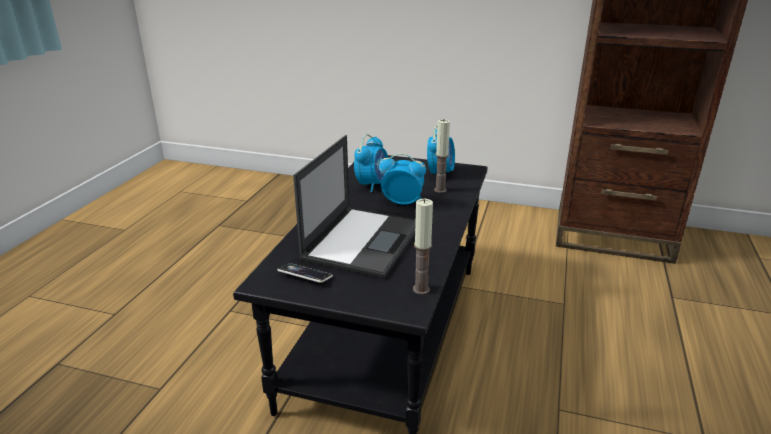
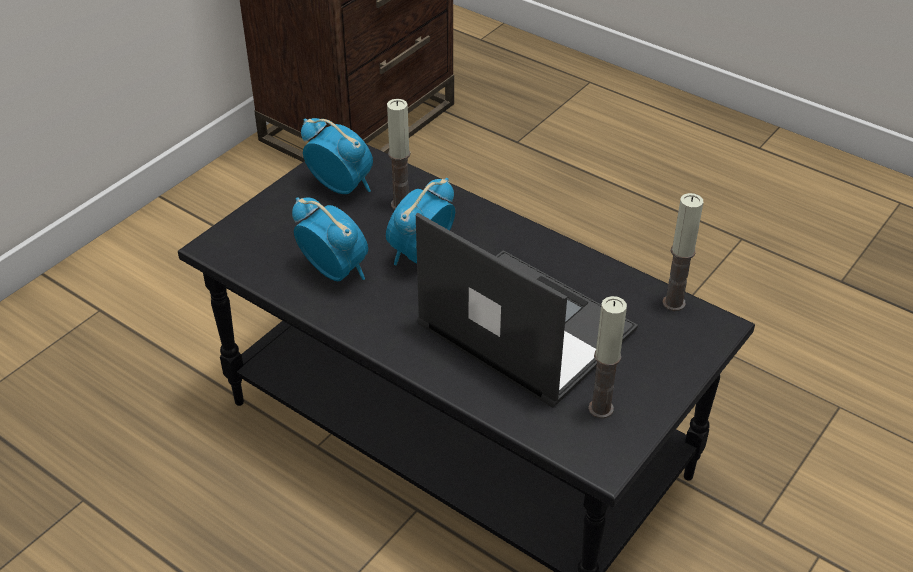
camera: 70 degrees left, 15 degrees up
(305, 276) = (601, 409): phone -> candle

